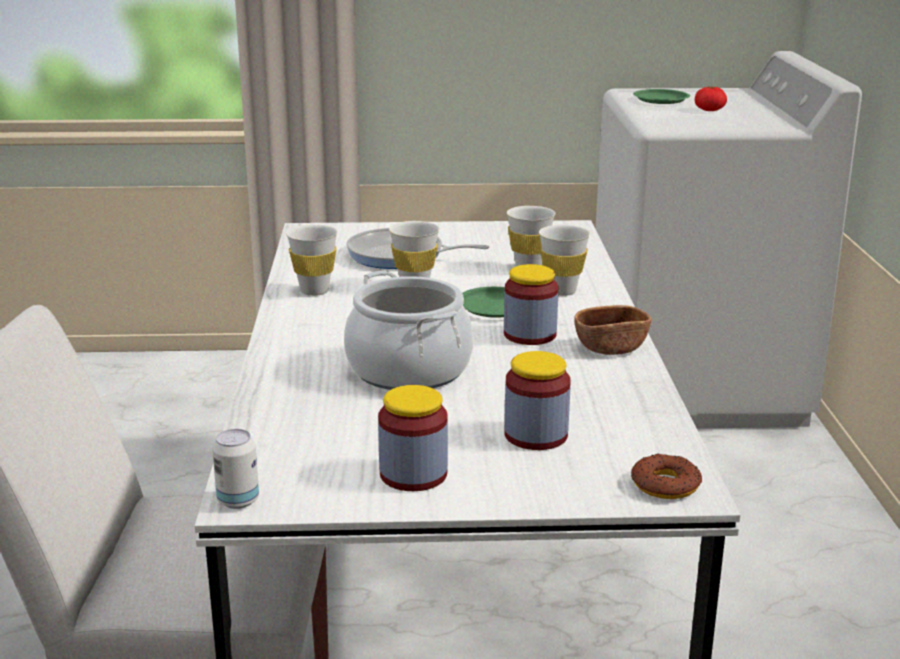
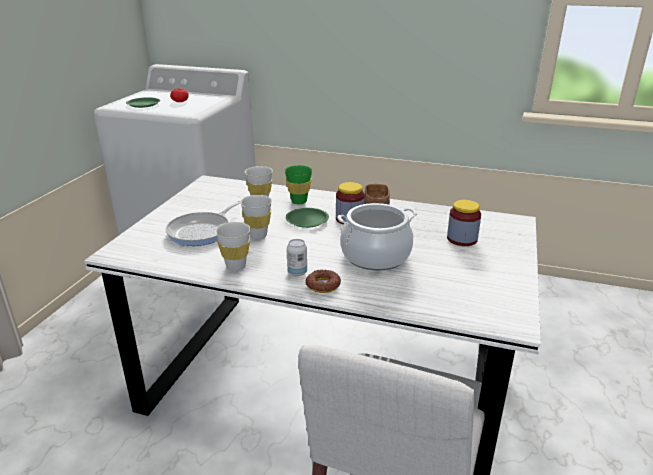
camera: 70 degrees left, 5 degrees up
(238, 501) = (516, 326): can -> can (297, 272)
(413, 474) = (494, 274): jar -> none
(561, 291) = (299, 201): white cup -> green cup
(665, 485) = (512, 223): donut -> donut (323, 285)

